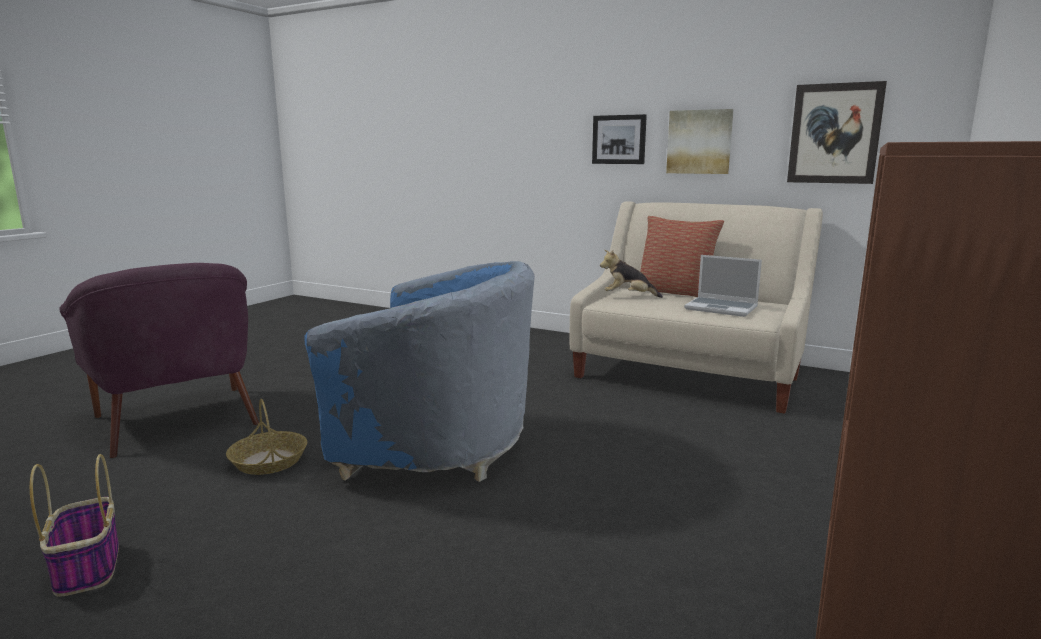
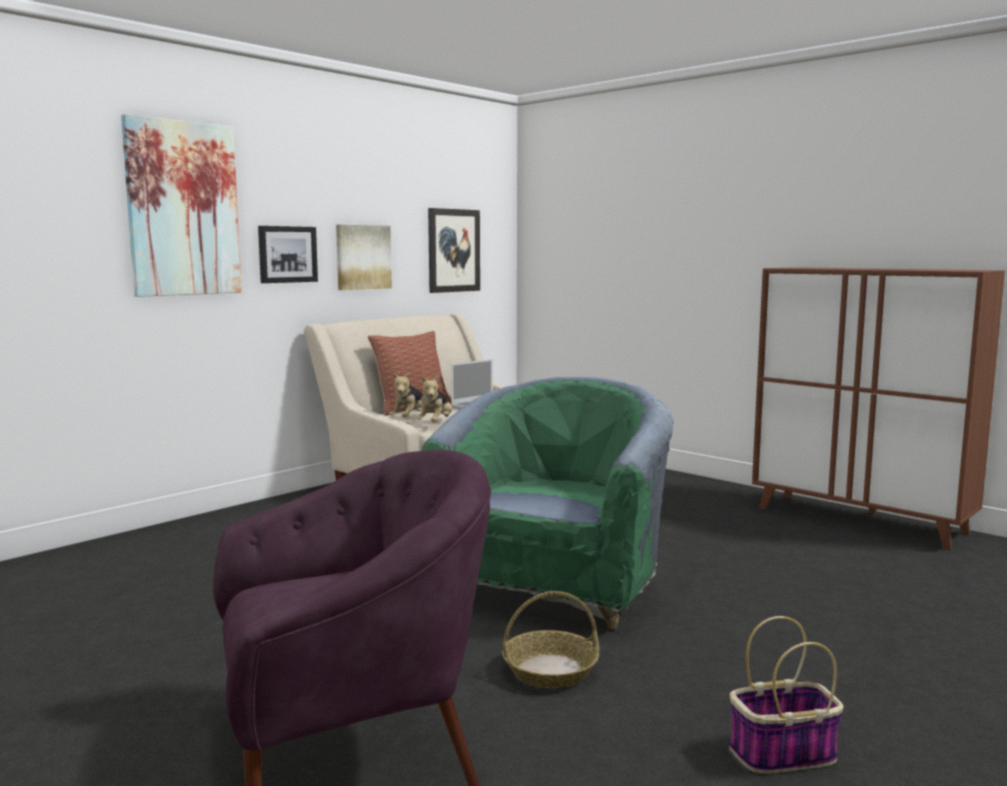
camera: 75 degrees left, 5 degrees down
(434, 449) = (556, 588): blue armchair -> green armchair
(538, 106) = (183, 209): none -> picture
(620, 303) = (436, 423): none -> plush toy

